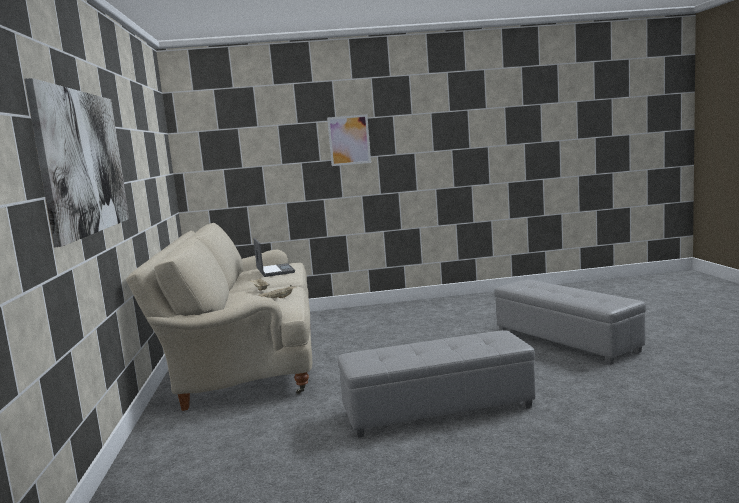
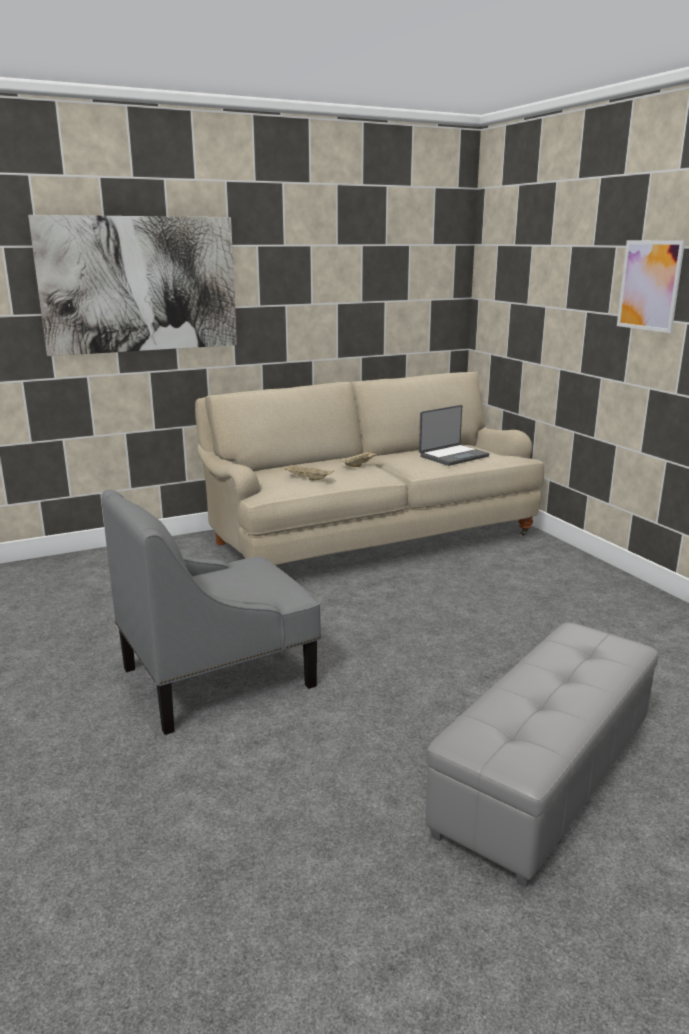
camera: 70 degrees right, 10 degrees up
(437, 410) = (218, 677): grey ottoman -> grey armchair

